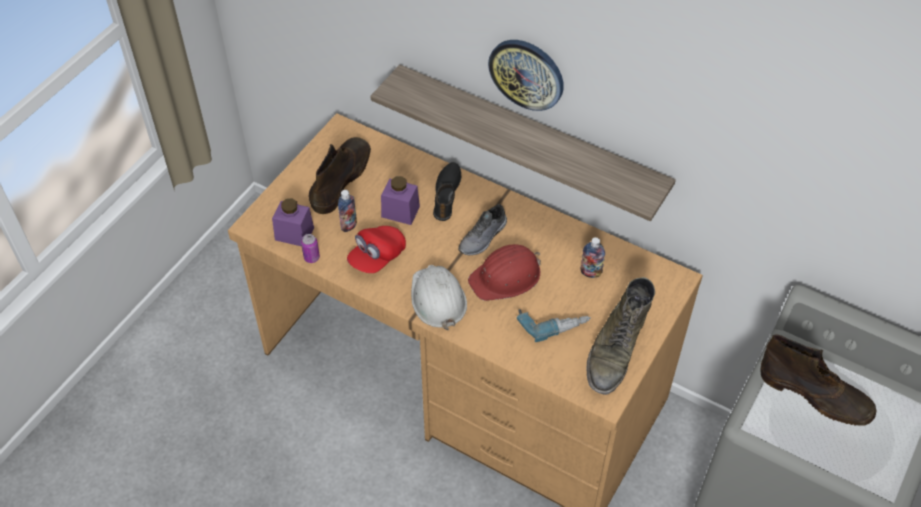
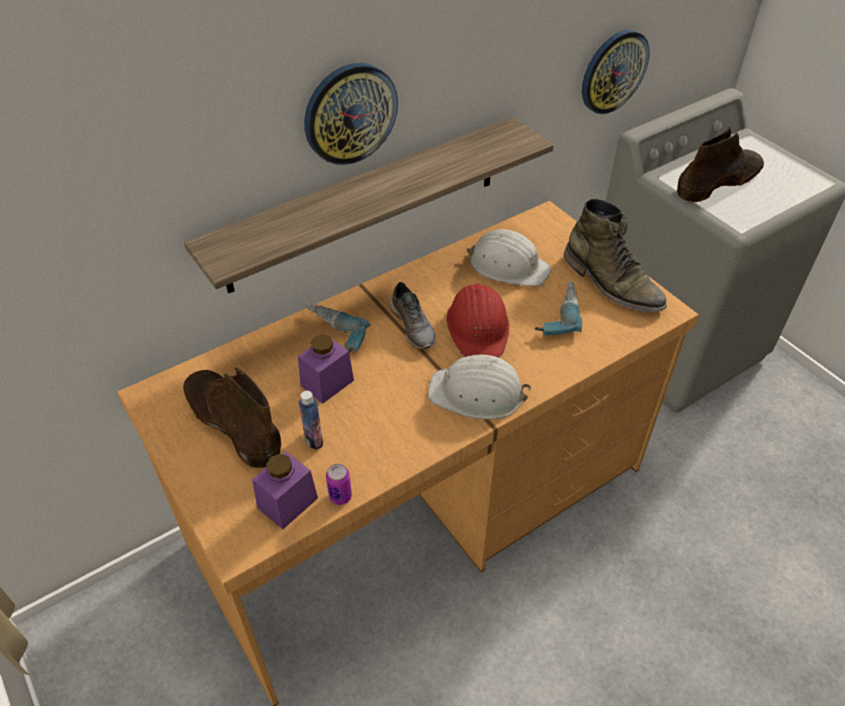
camera: 65 degrees left, 5 degrees down
(377, 257) = (382, 428): red cap -> none
(447, 194) = (331, 334): black shoe -> power drill
(590, 273) = (508, 266): bottle -> white hard hat
(797, 224) = (613, 71): none -> wall clock

